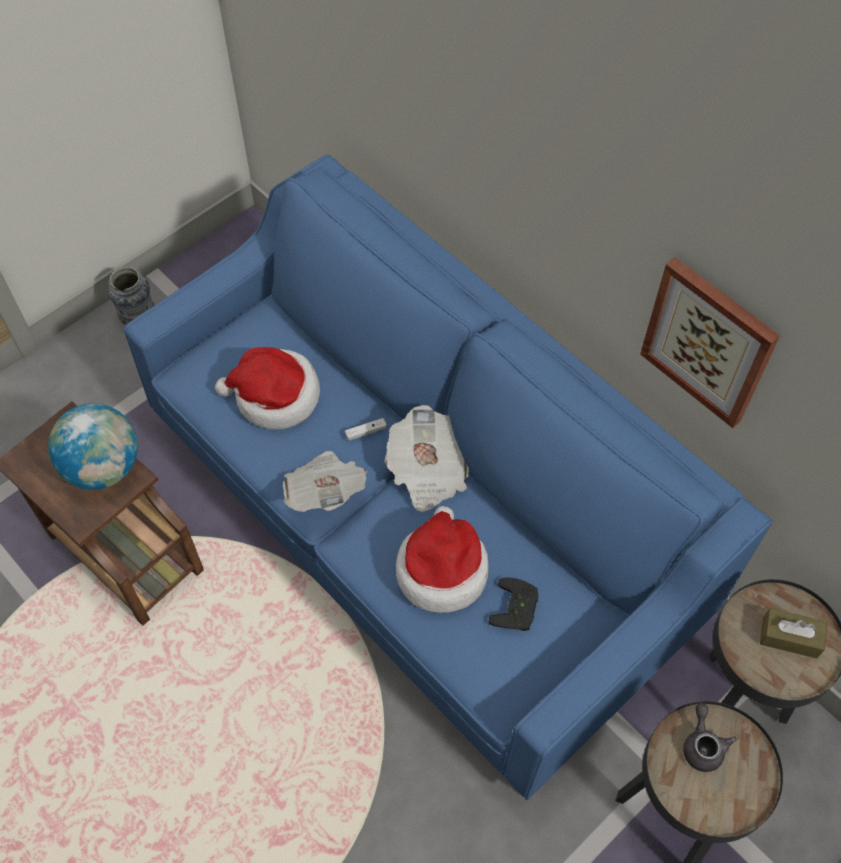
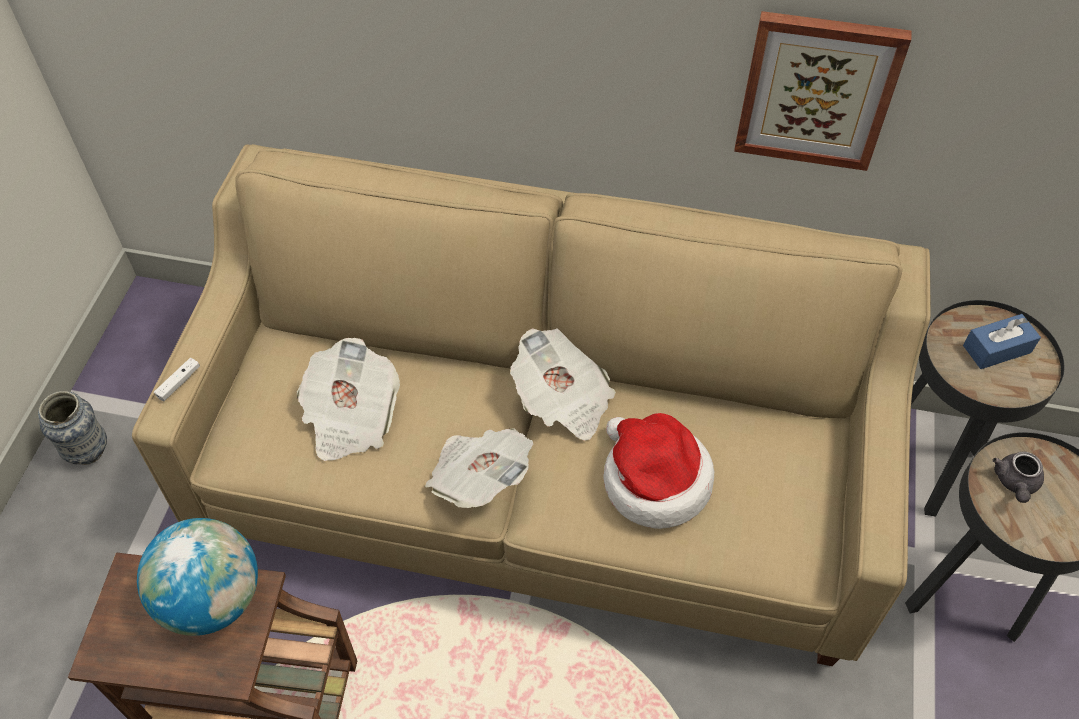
camera: 35 degrees left, 5 degrees down
(274, 397) = (350, 417): hat -> newspaper
(366, 432) = (472, 398): white game controller -> white game controller (179, 383)
(422, 520) = (540, 475): blue sofa -> beige sofa
(517, 608) = (751, 472): black game controller -> none
(702, 745) = (1015, 483): grey teapot -> grey teapot turned 120 degrees counterclockwise
(789, 637) = (996, 349): brown tissue box -> blue tissue box

